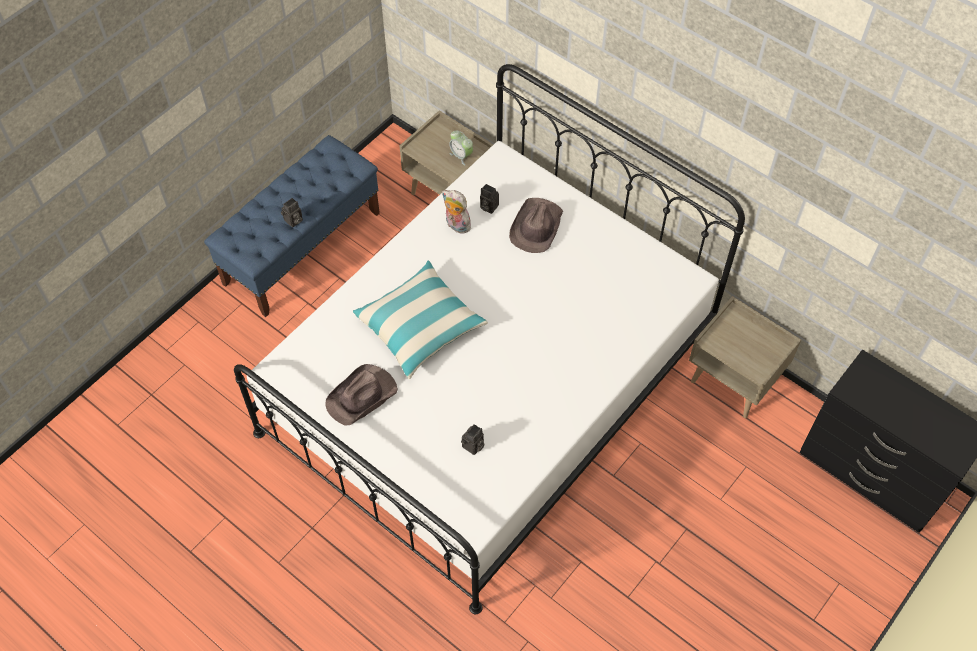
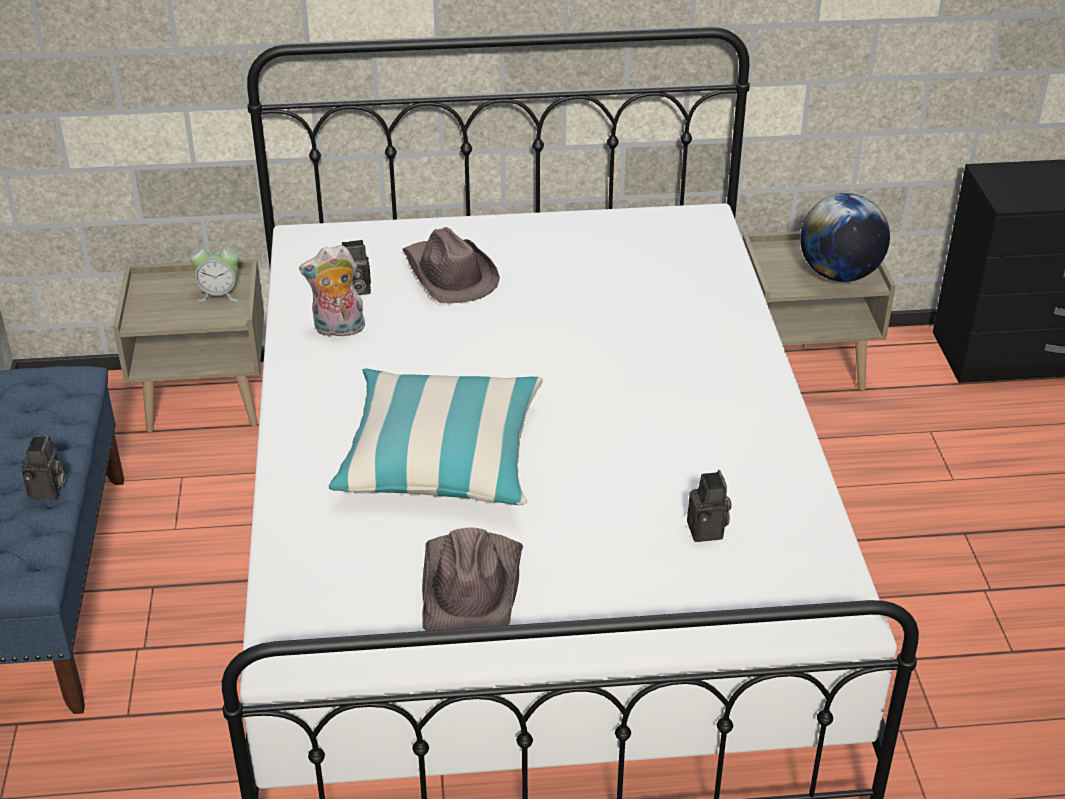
camera: 45 degrees left, 20 degrees down
(750, 356) = (839, 274): none -> globe

